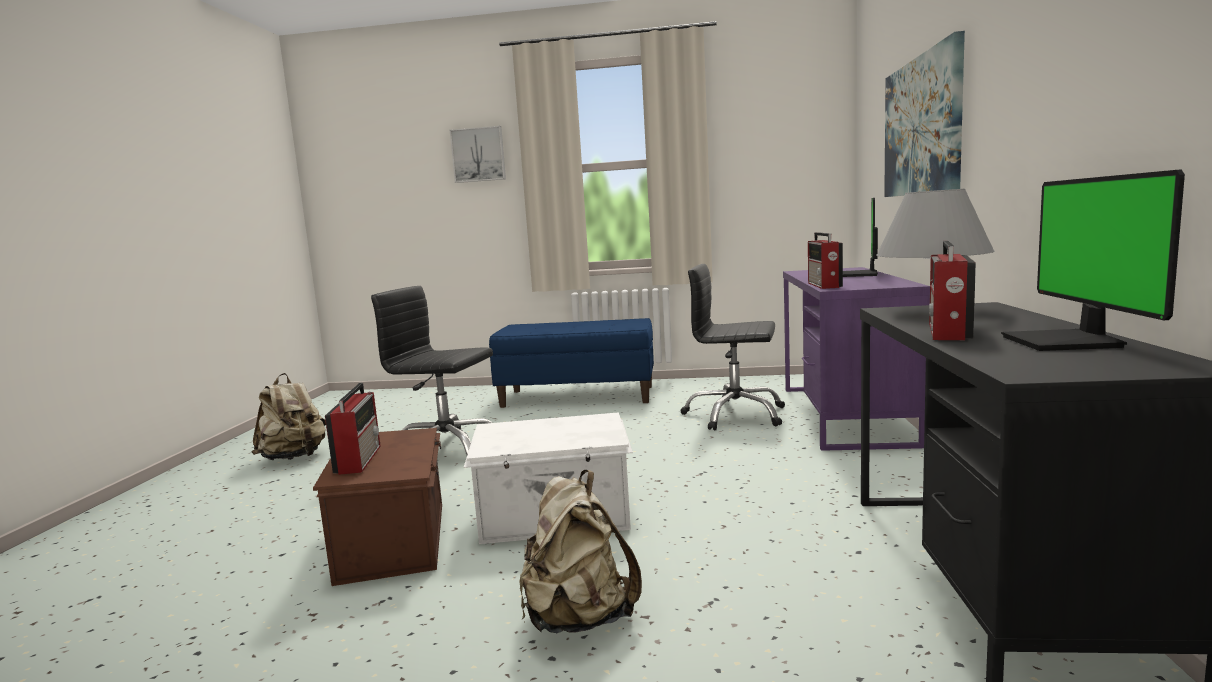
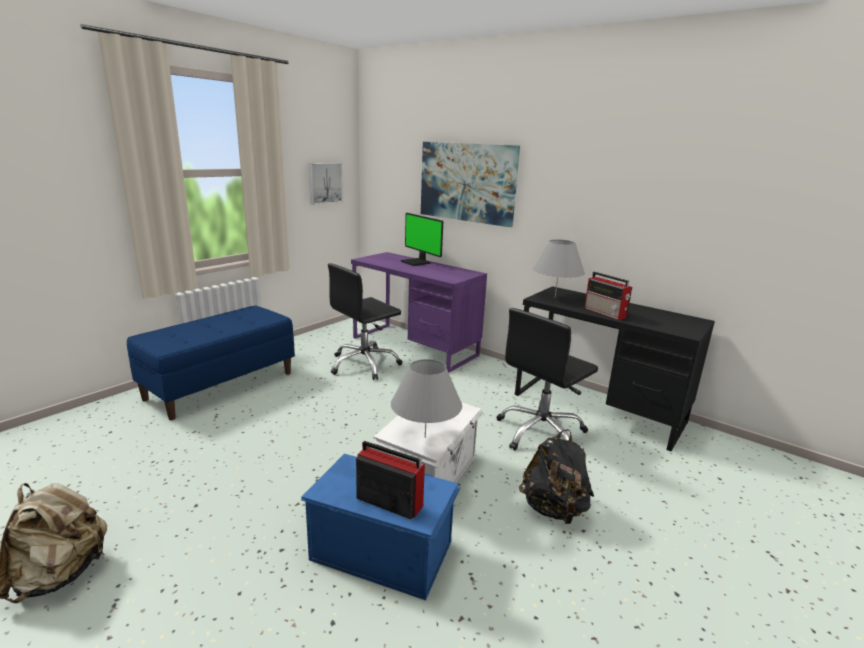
camera: 60 degrees left, 10 degrees up
(396, 539) = (381, 549): brown storage box -> blue storage box
(446, 449) = (227, 475): black office chair -> black office chair (541, 433)
(478, 155) = (50, 151): picture -> picture (324, 183)
(506, 440) = (425, 437): none -> grey table lamp
(578, 618) = (553, 509): beige backpack -> black backpack
(824, 285) = (436, 277): radio -> none
(1066, 342) = (647, 313): monitor -> none

